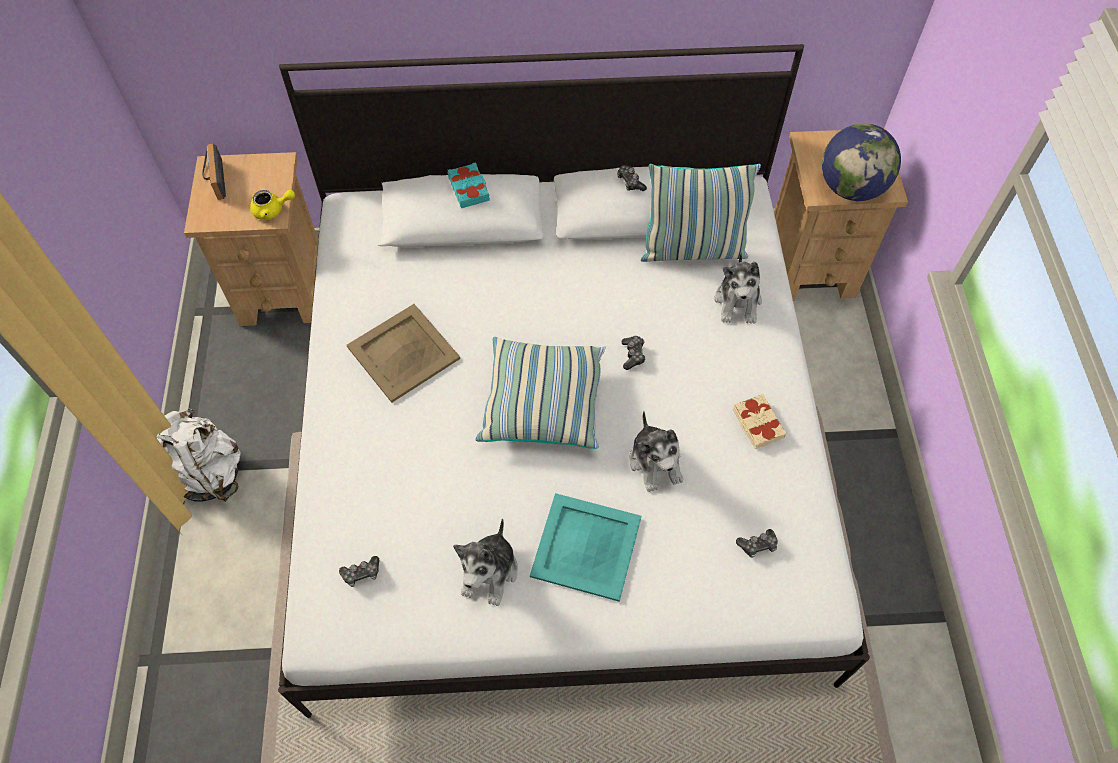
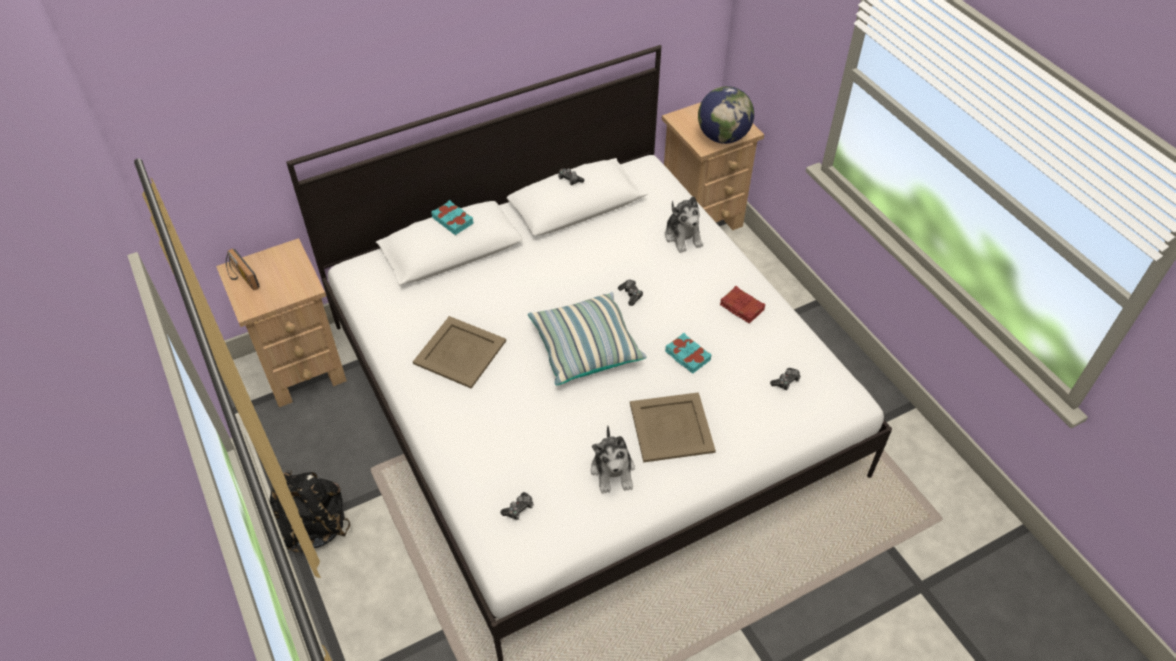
camera: 25 degrees left, 10 degrees down
(207, 473) = (313, 525): white backpack -> black backpack
(272, 210) = (305, 283): yellow teapot -> none
(587, 546) = (672, 426): turquoise tray -> beige tray
(655, 462) = (687, 356): plush toy -> turquoise book
(692, 249) = (632, 214): pillow -> none
(757, 424) = (741, 308): beige book -> red book

